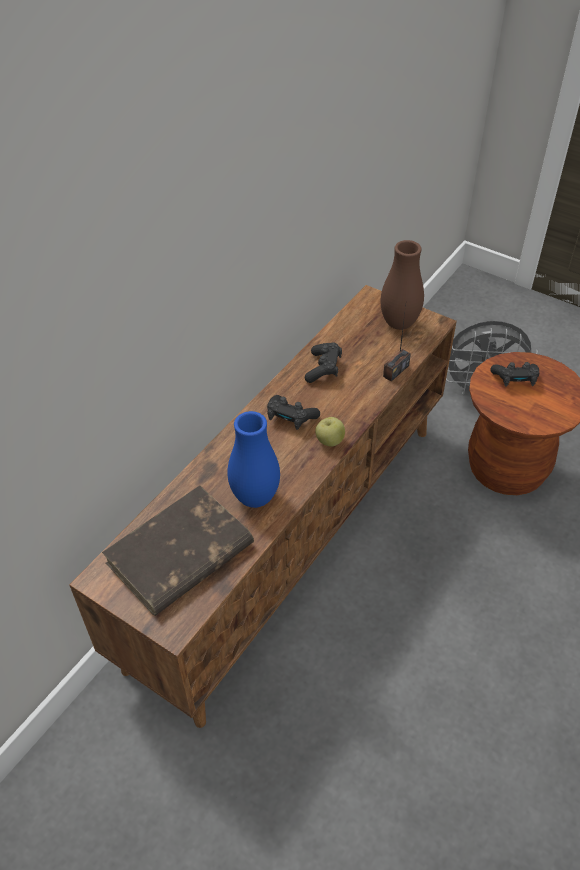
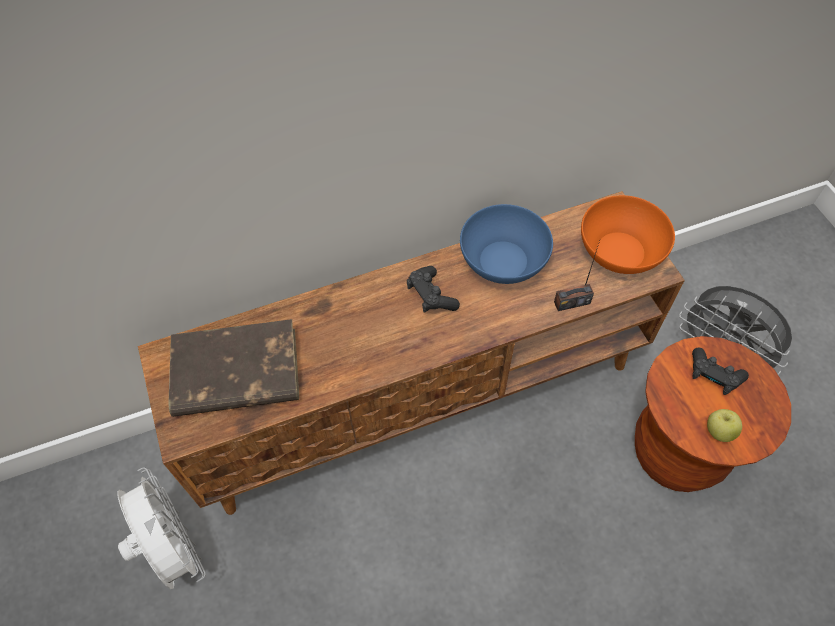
camera: 35 degrees right, 10 degrees up
(174, 787) = (174, 548): none -> white fan
(255, 497) = (337, 357): blue vase -> none
(323, 368) = (503, 262): black game controller -> blue bowl
(329, 441) = (446, 340): apple -> apple (718, 431)
(399, 323) = (619, 252): brown vase -> orange bowl

